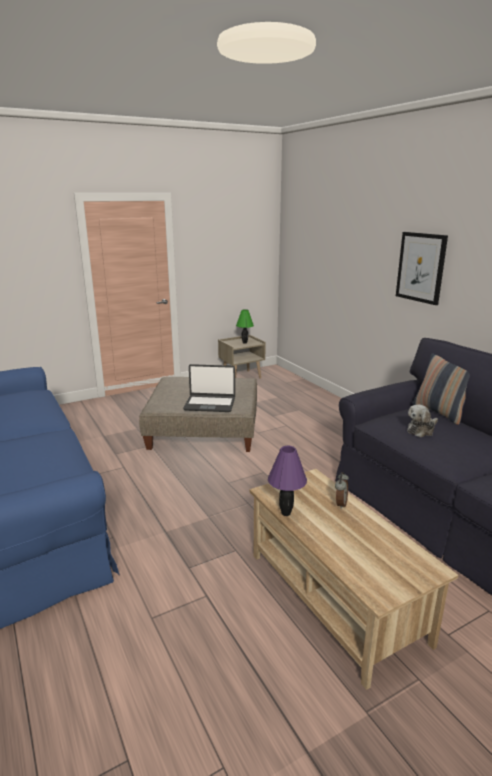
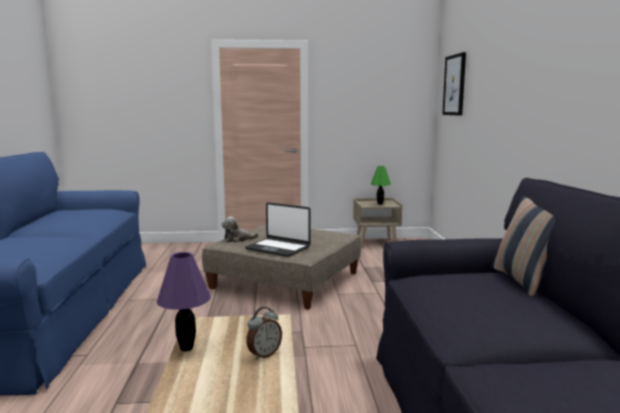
camera: 25 degrees right, 10 degrees down
(421, 267) = (549, 94): picture -> picture (454, 85)
(421, 430) = (462, 292): plush toy -> plush toy (237, 239)

